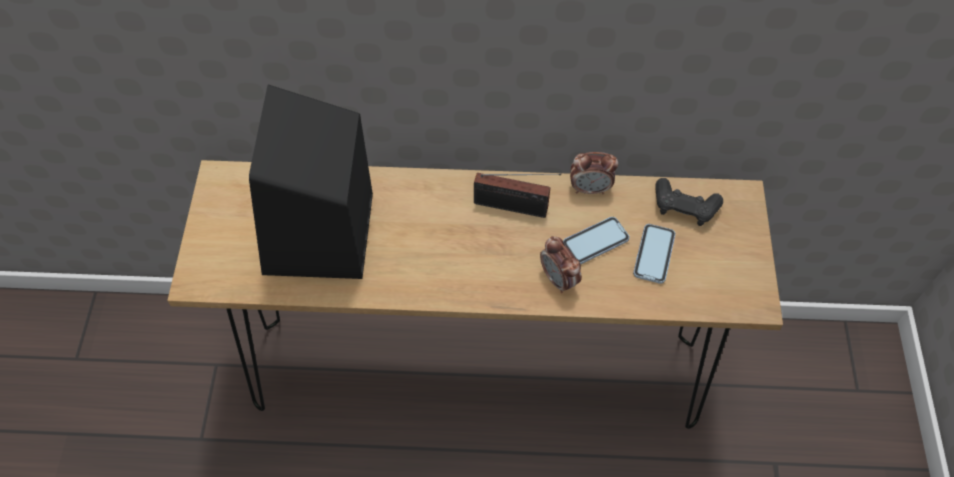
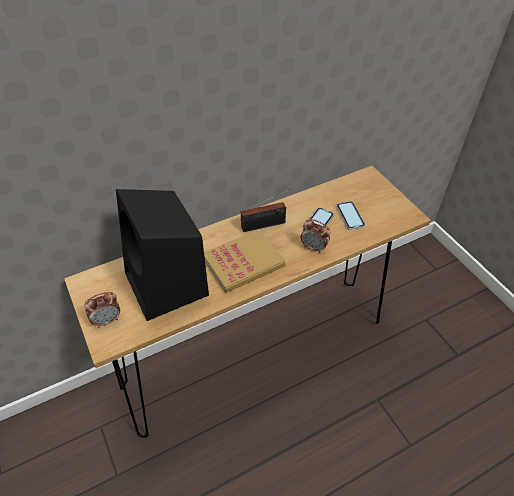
camera: 30 degrees left, 10 degrees down
(441, 252) = (243, 262): none -> book
(590, 189) = (297, 201): alarm clock -> alarm clock (107, 320)
(684, 207) = (347, 190): black game controller -> none

